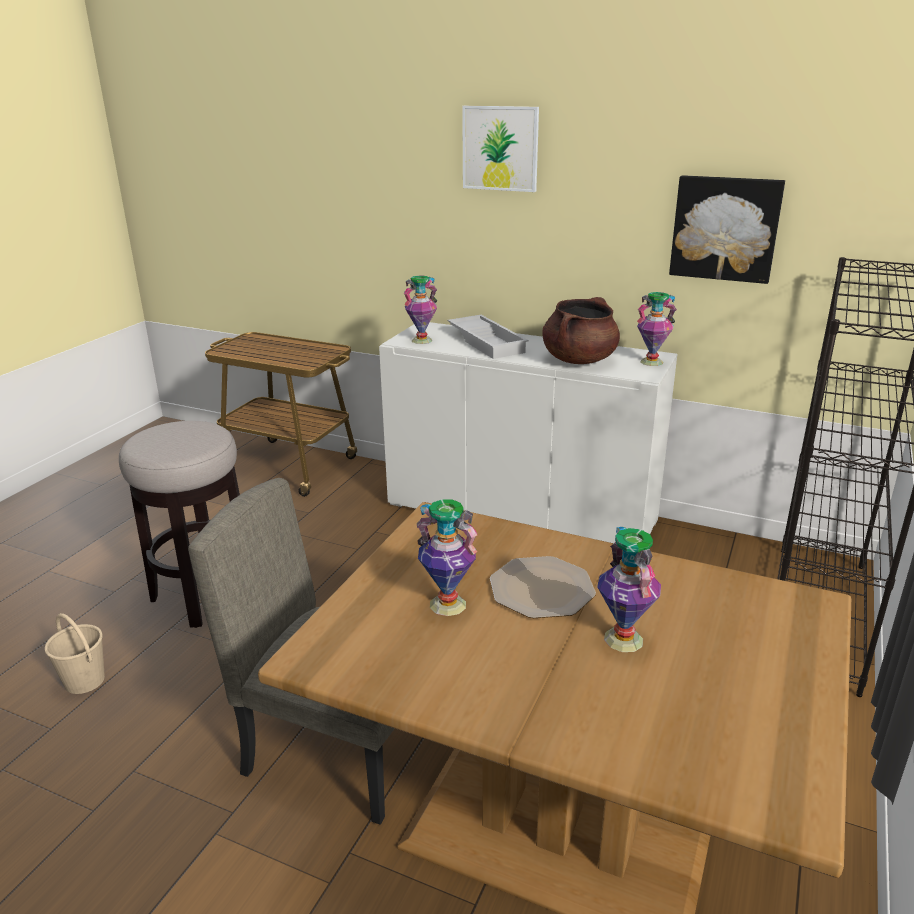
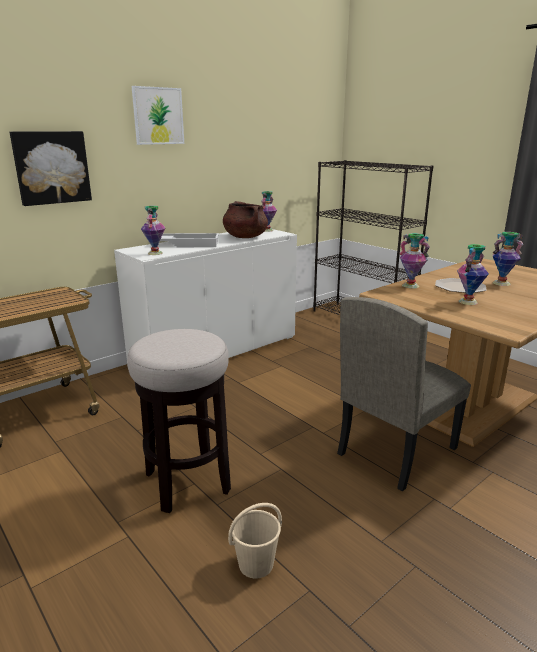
camera: 65 degrees left, 5 degrees down
(503, 537) = (410, 285): none -> vase
(725, 228) = (272, 155): picture -> picture (51, 167)

